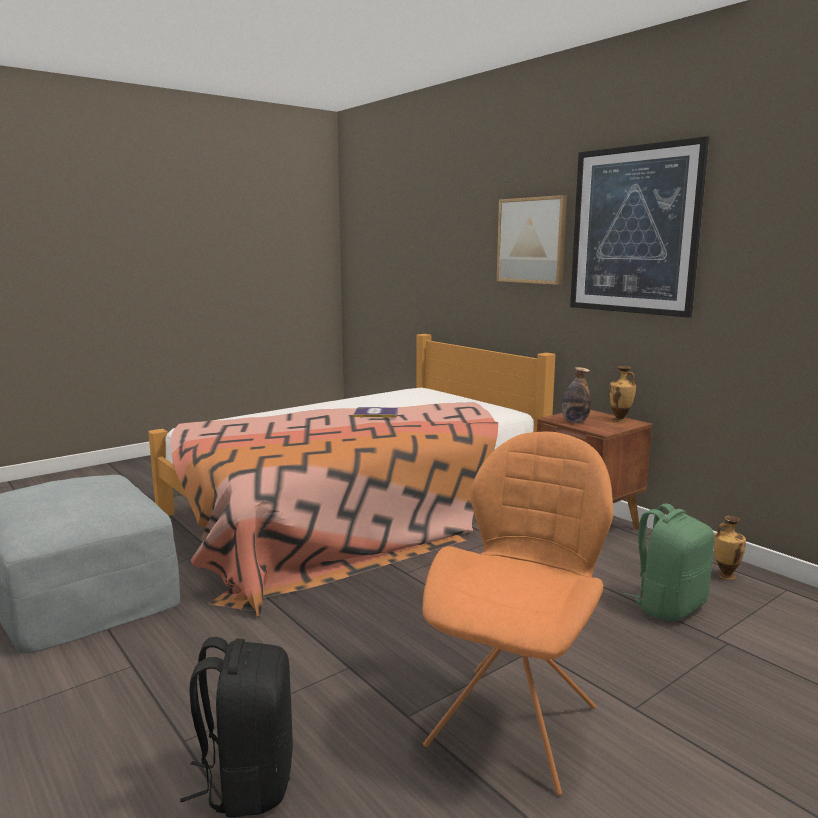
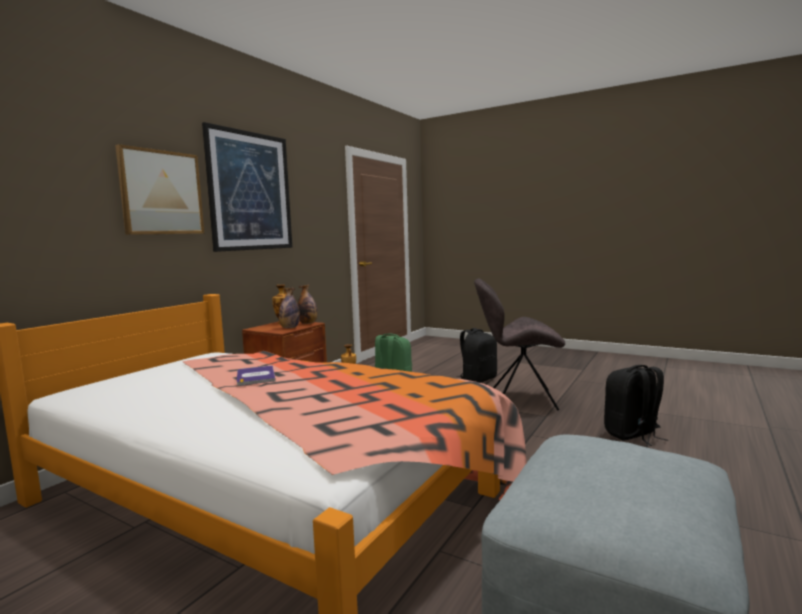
camera: 110 degrees left, 5 degrees down
(515, 722) = (519, 399): orange chair -> grey chair
(604, 429) = (308, 323): none -> bottle
(683, 714) = (478, 380): none -> black backpack

